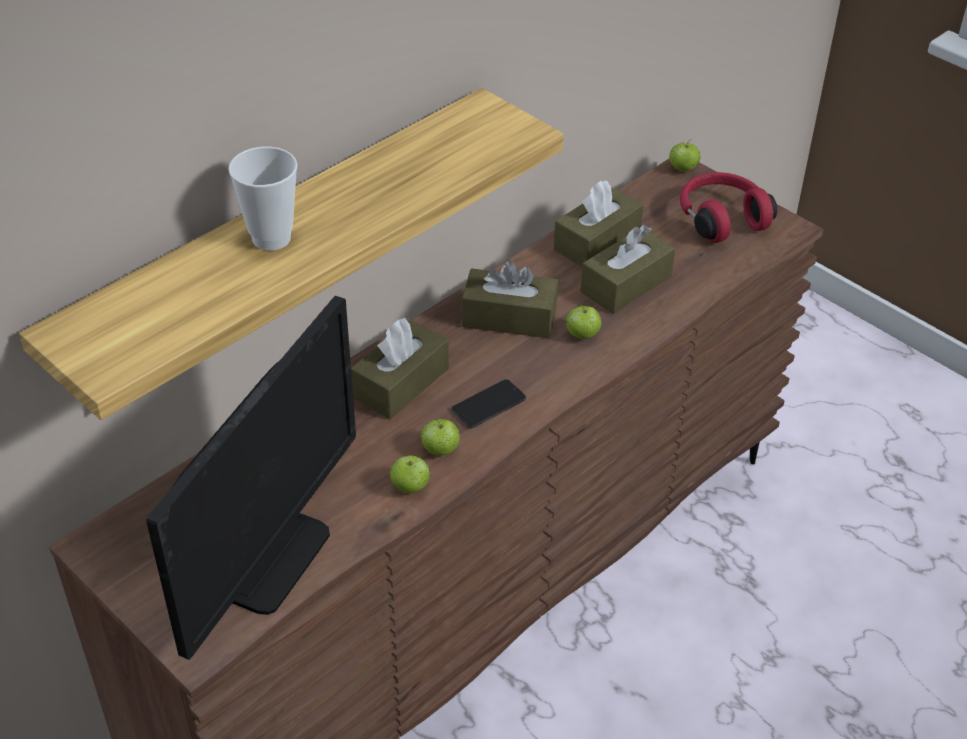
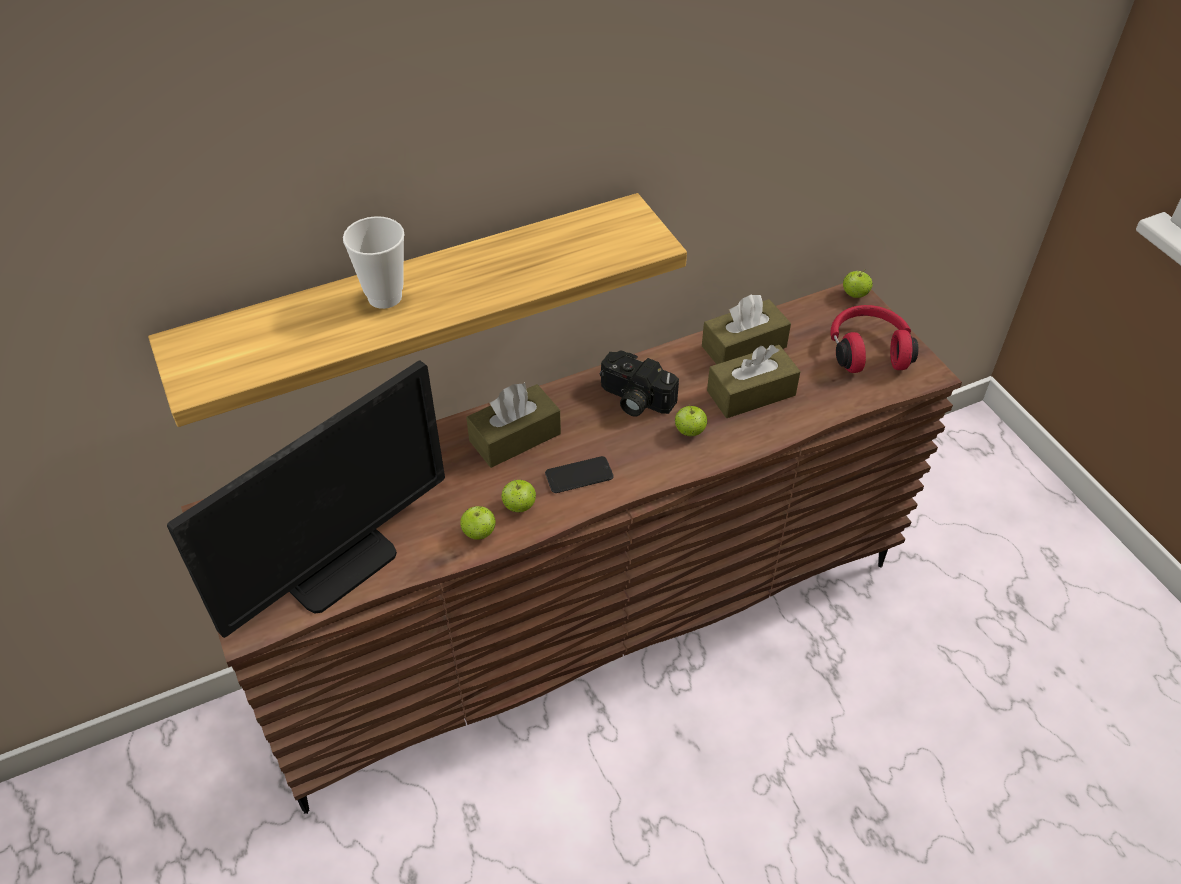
camera: 20 degrees right, 5 degrees up
(509, 317) = (634, 400): brown tissue box -> camera

